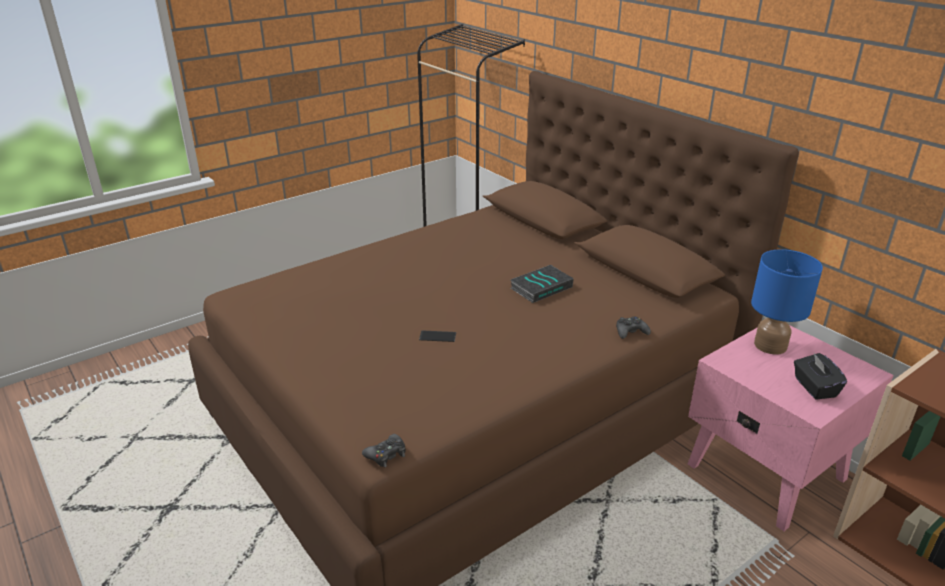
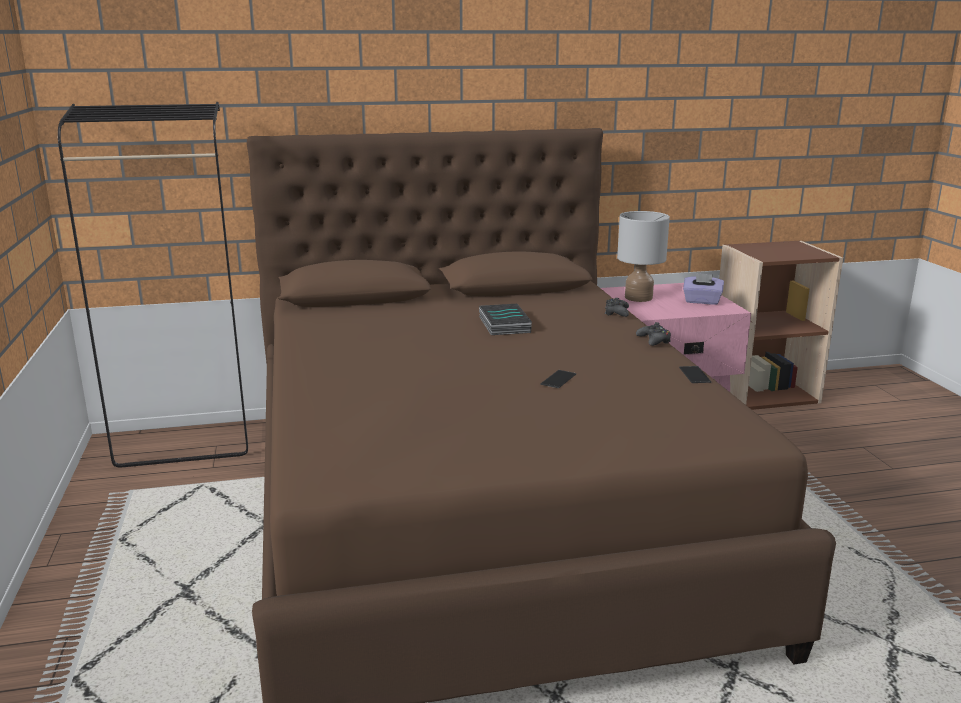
camera: 65 degrees left, 10 degrees down
(386, 454) = (766, 434): black game controller -> black game controller (654, 340)
(498, 399) = (694, 375): none -> phone
(771, 345) = (638, 298): blue table lamp -> grey table lamp
(814, 387) = (702, 301): black tissue box -> purple tissue box

